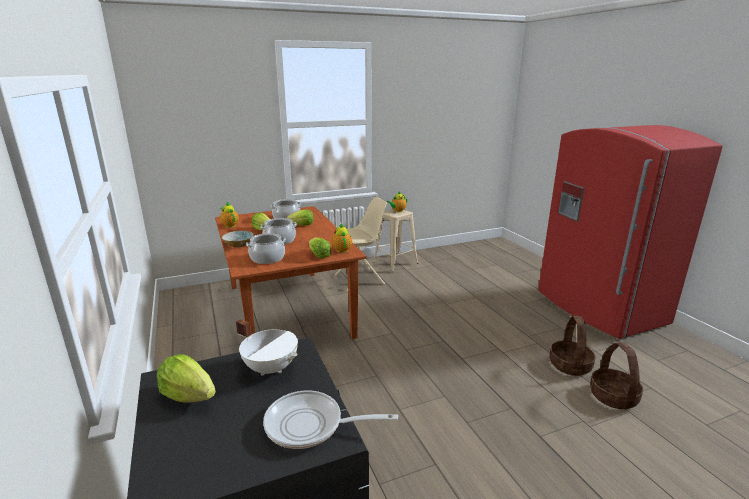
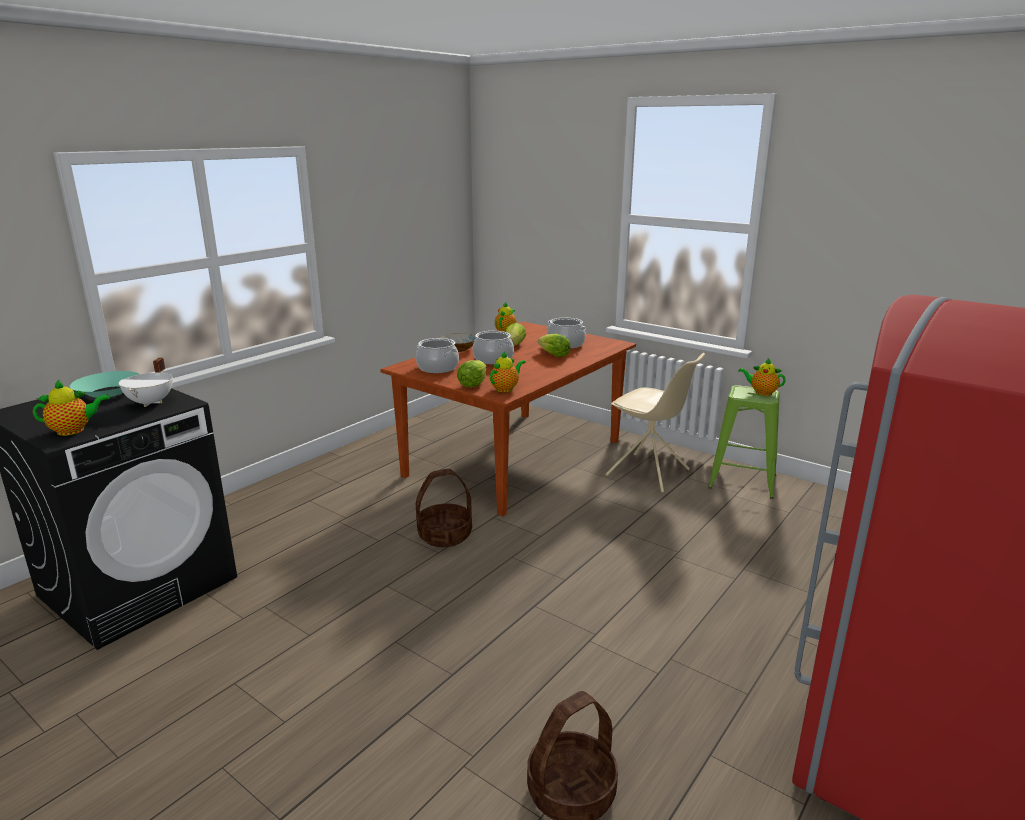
camera: 60 degrees right, 0 degrees up
(189, 395) = (108, 392): lettuce -> turquoise bowl
(311, 425) = (74, 430): frying pan -> teapot
(395, 263) = (741, 481): beige stool -> green stool
(570, 365) = (623, 724): basket -> basket (444, 535)

